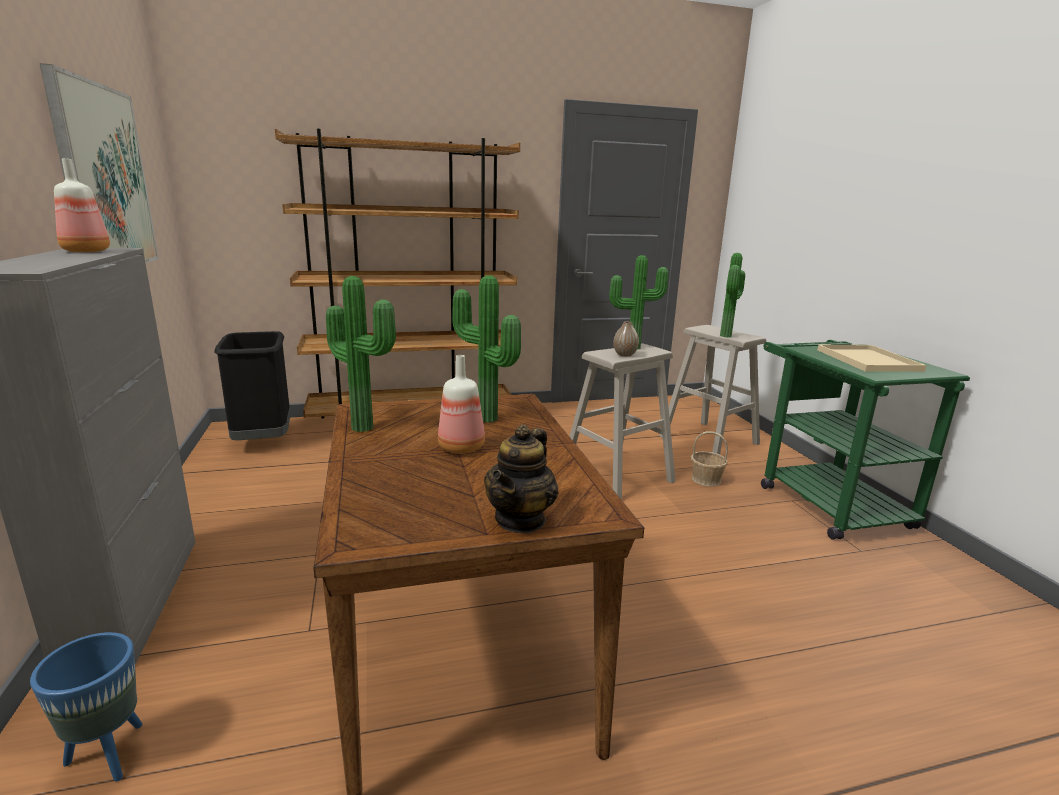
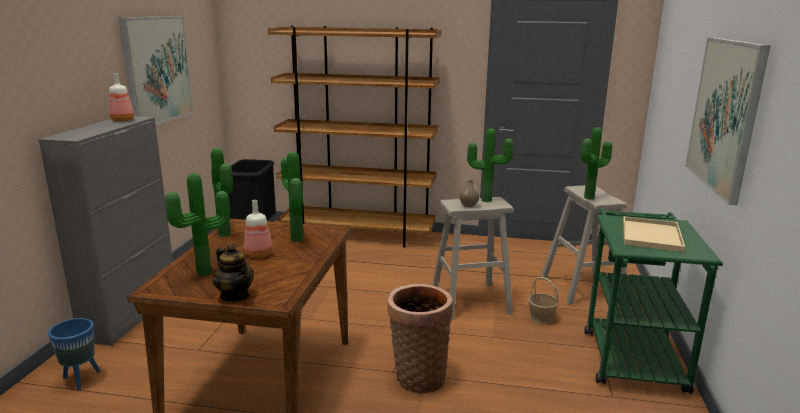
camera: 25 degrees right, 0 degrees up
(416, 493) = (206, 273): none -> potted plant
(521, 519) = (235, 295): teapot -> teapot turned 90 degrees counterclockwise
(653, 583) = (418, 376): none -> basket
(925, 219) = (725, 115): none -> picture

